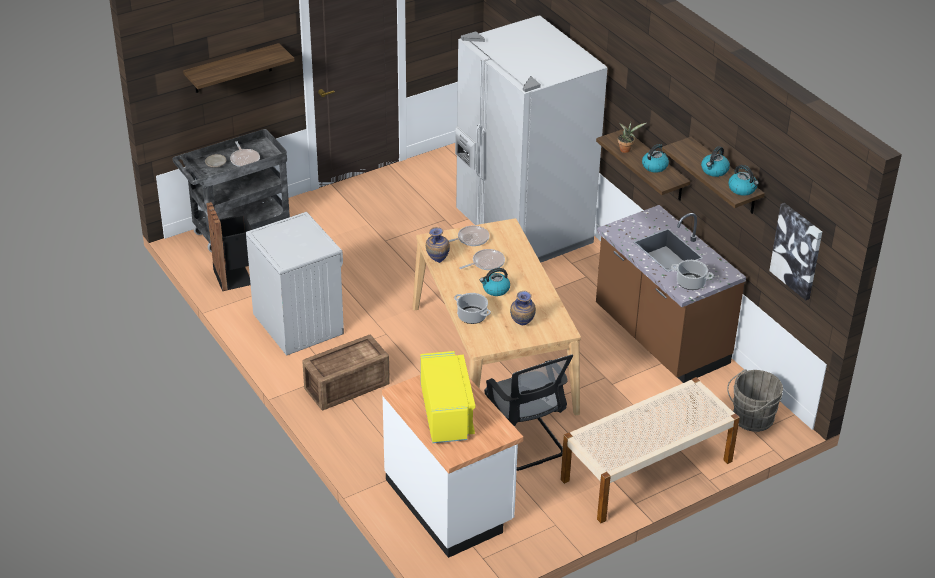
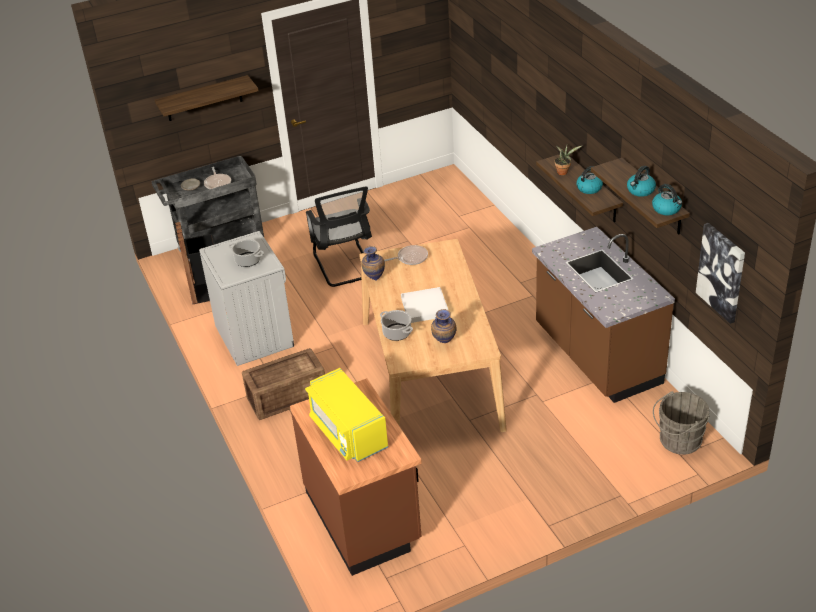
camera: 10 degrees right, 0 degrees up
(446, 413) = (348, 432): yellow microwave -> yellow microwave turned 150 degrees clockwise
(450, 502) = (364, 517): white counter -> brown counter
(486, 263) = (421, 281): frying pan -> none
(495, 289) = (425, 307): kettle -> white tray
(523, 228) = (479, 249): white fridge -> none
(523, 441) = (446, 457): chair -> chair (344, 266)
(647, 471) = (565, 492): beige bench -> none
(690, 283) = (616, 303): cooking pot -> cooking pot (247, 260)

